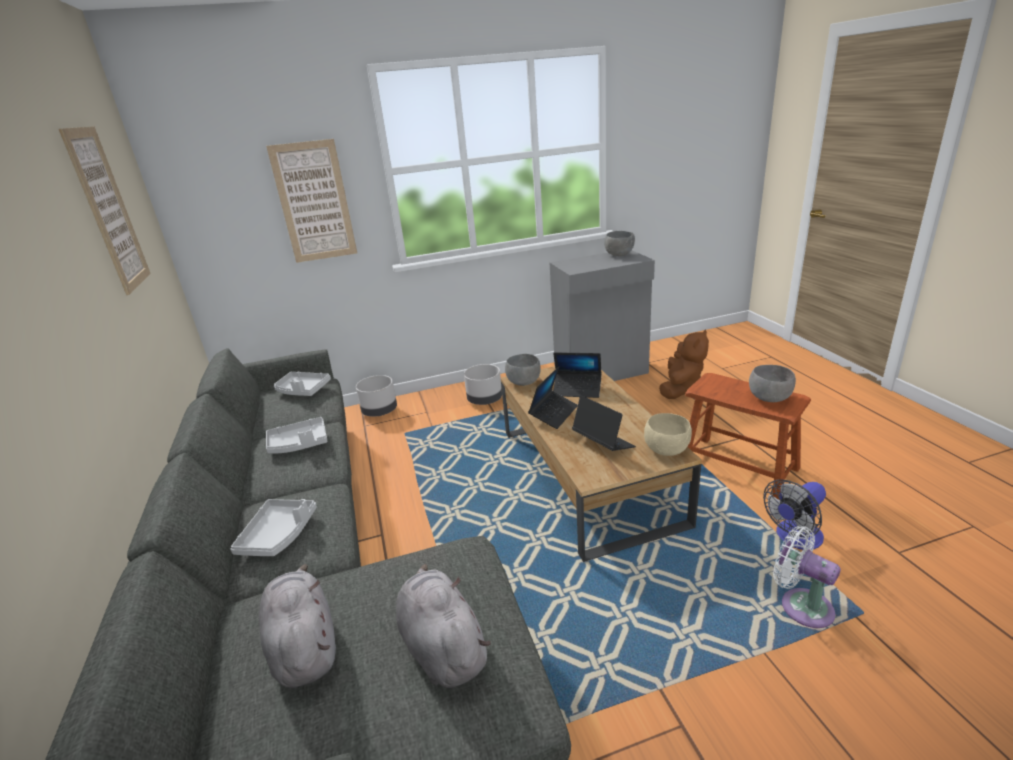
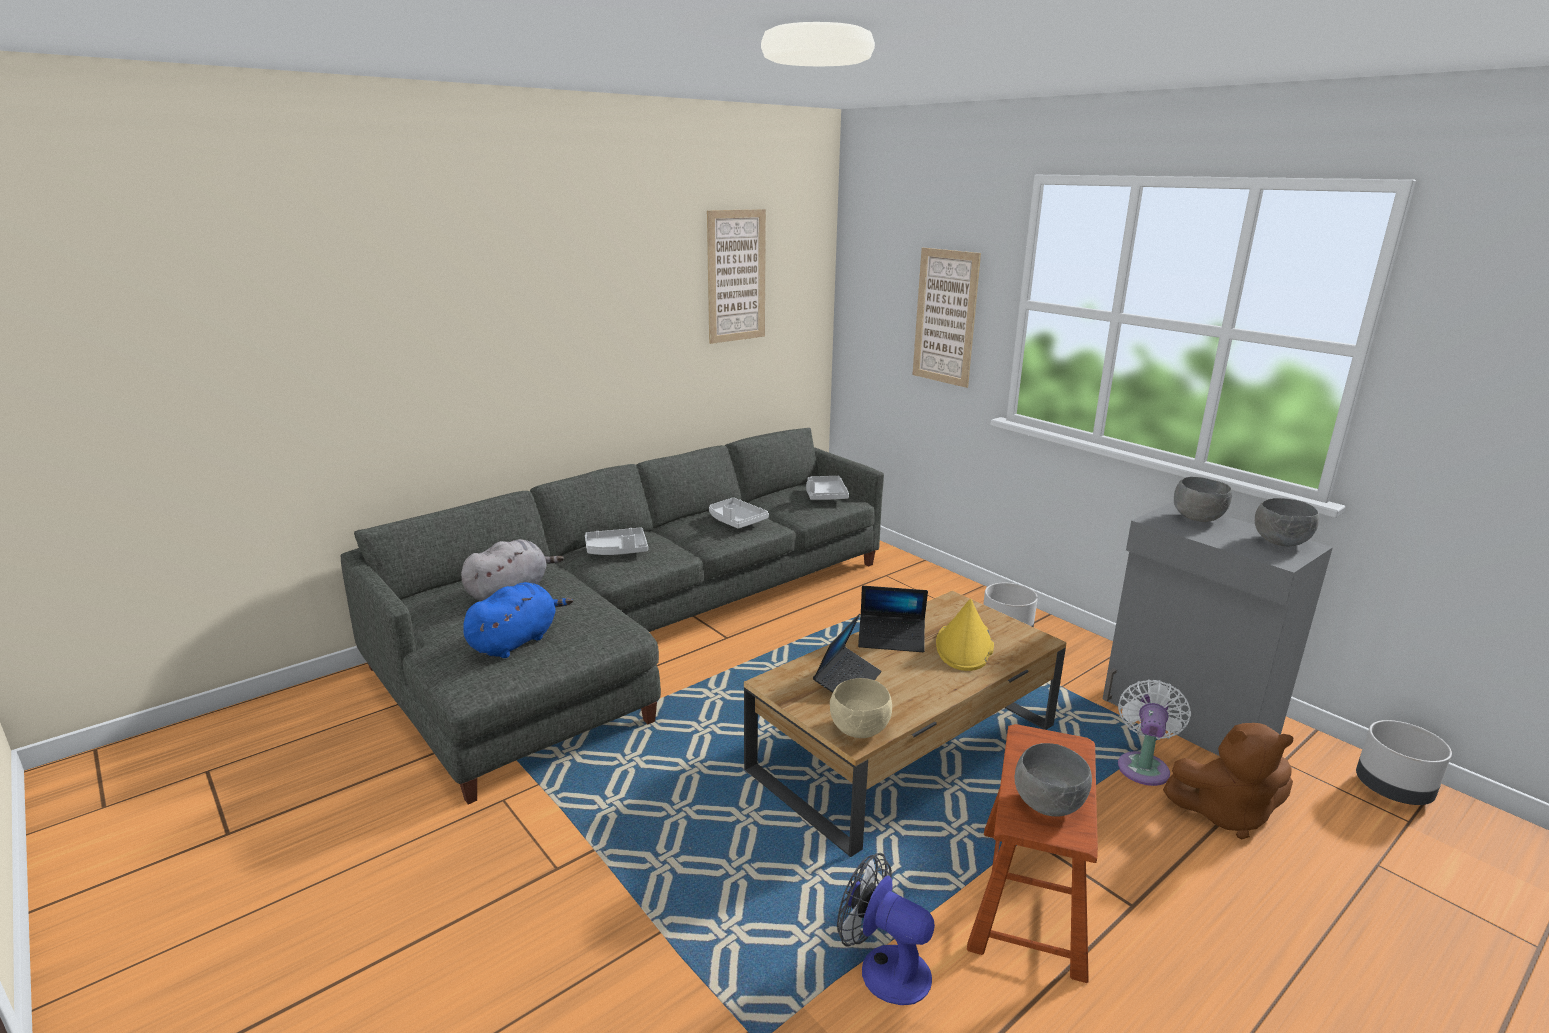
camera: 65 degrees right, 5 degrees down
(380, 412) = (919, 575): grey planter -> grey planter (1393, 791)
(442, 646) = (516, 641): grey plush toy -> blue plush toy
(523, 382) = (952, 607): grey bowl -> grey bowl (1198, 518)
(577, 390) = (964, 646): laptop -> yellow hat
(801, 605) = (748, 970): white fan -> white fan (1143, 766)

